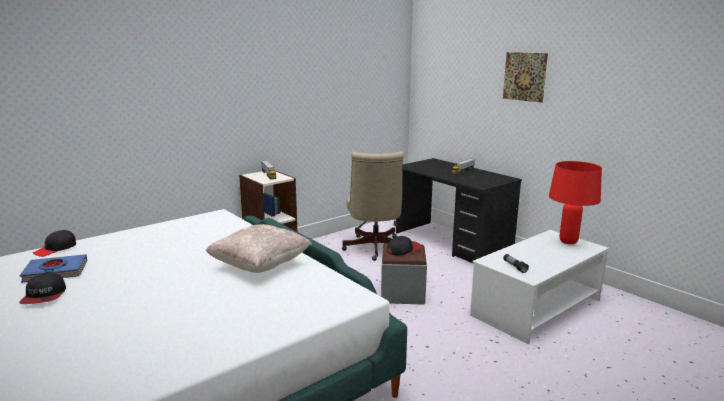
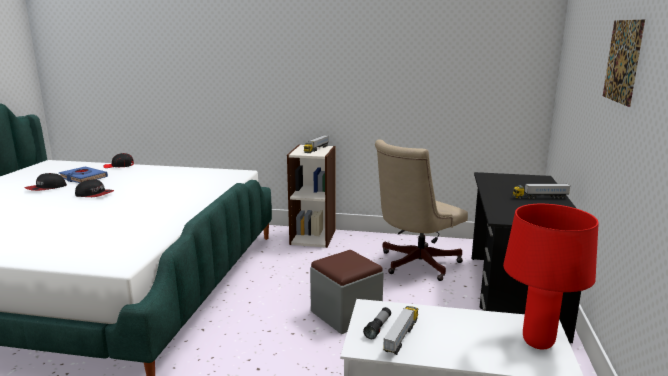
camera: 50 degrees right, 0 degrees up
(260, 266) = (151, 215): beige pillow -> none
(403, 249) = (346, 261): cap -> cap (95, 194)
(530, 265) = (401, 336): none -> toy truck

